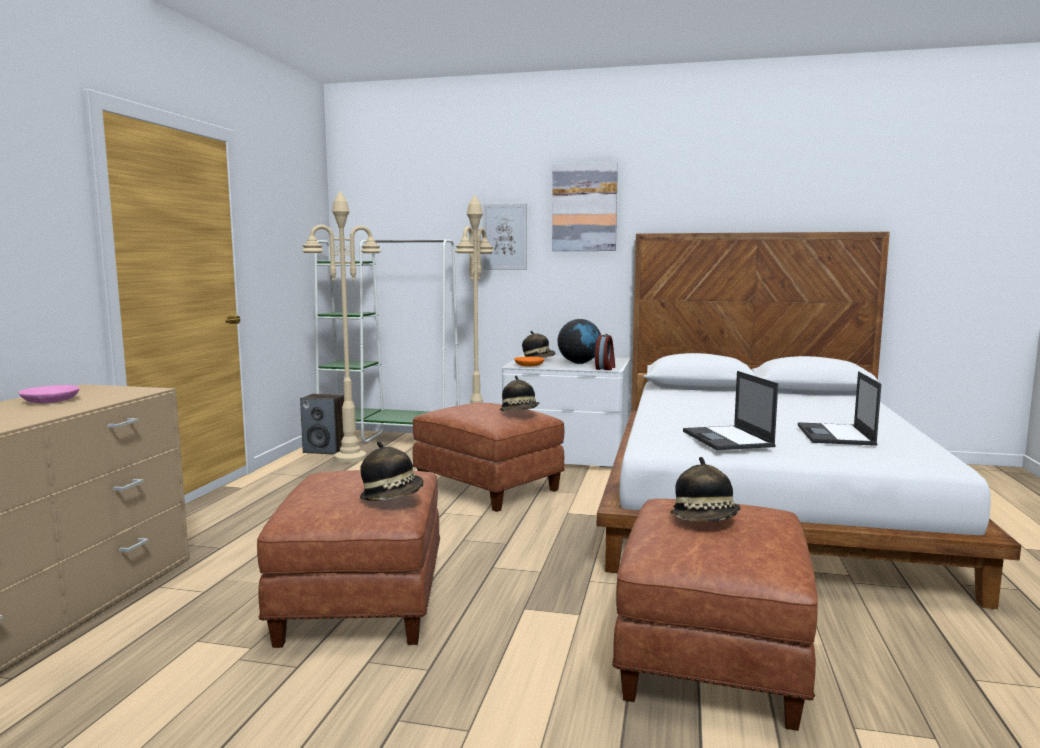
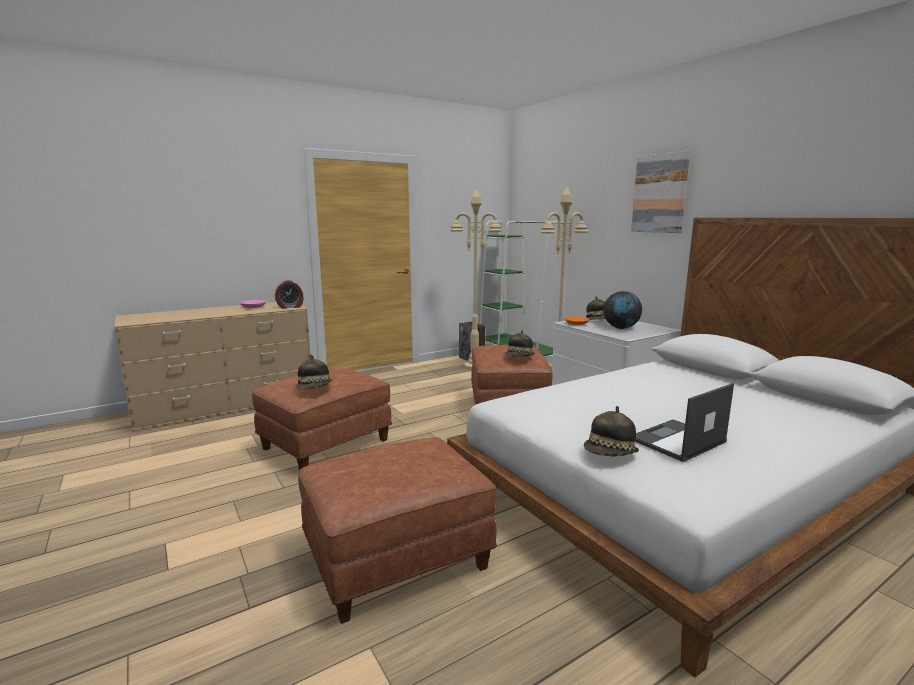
camera: 45 degrees right, 5 degrees up
(504, 237) = (602, 219): picture -> none
(605, 368) = (624, 336): alarm clock -> alarm clock (290, 307)
(705, 520) = (391, 459): hat -> hat (610, 454)
(728, 439) = (558, 413): laptop -> none

